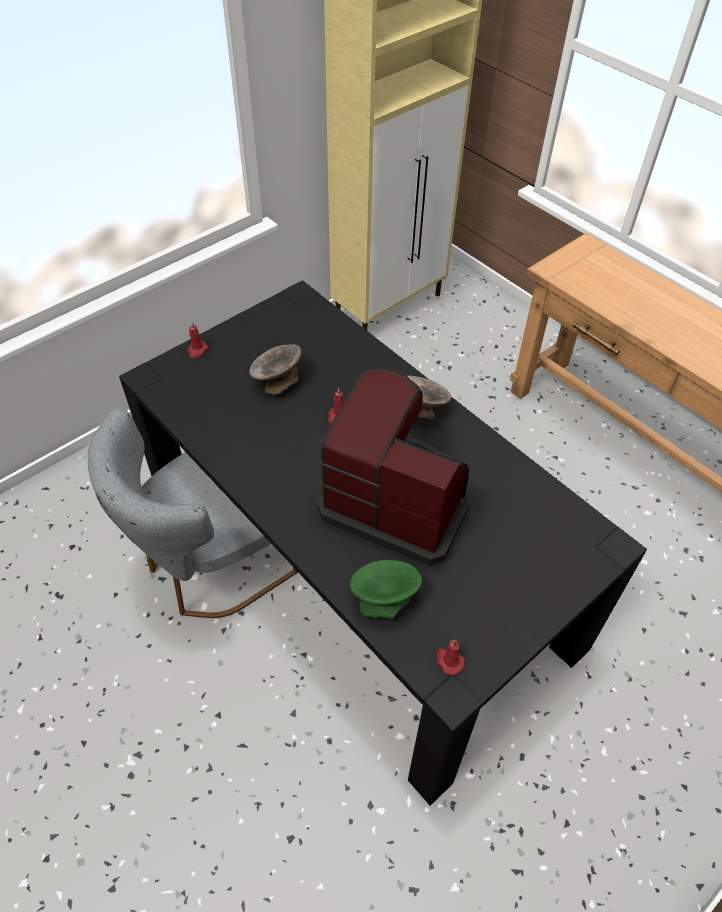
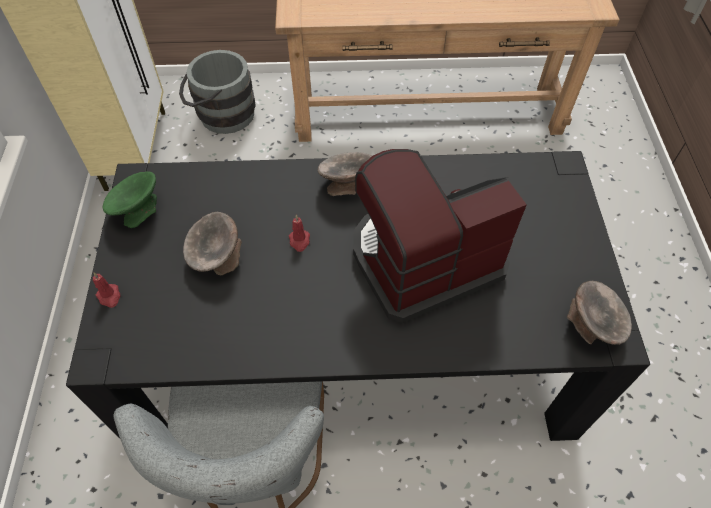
camera: 50 degrees left, 5 degrees up
(383, 599) = (507, 332): green bowl -> green bowl (138, 211)
(449, 661) = (592, 326): red candle -> grey bowl
(477, 327) = (221, 115): none -> grey bucket

